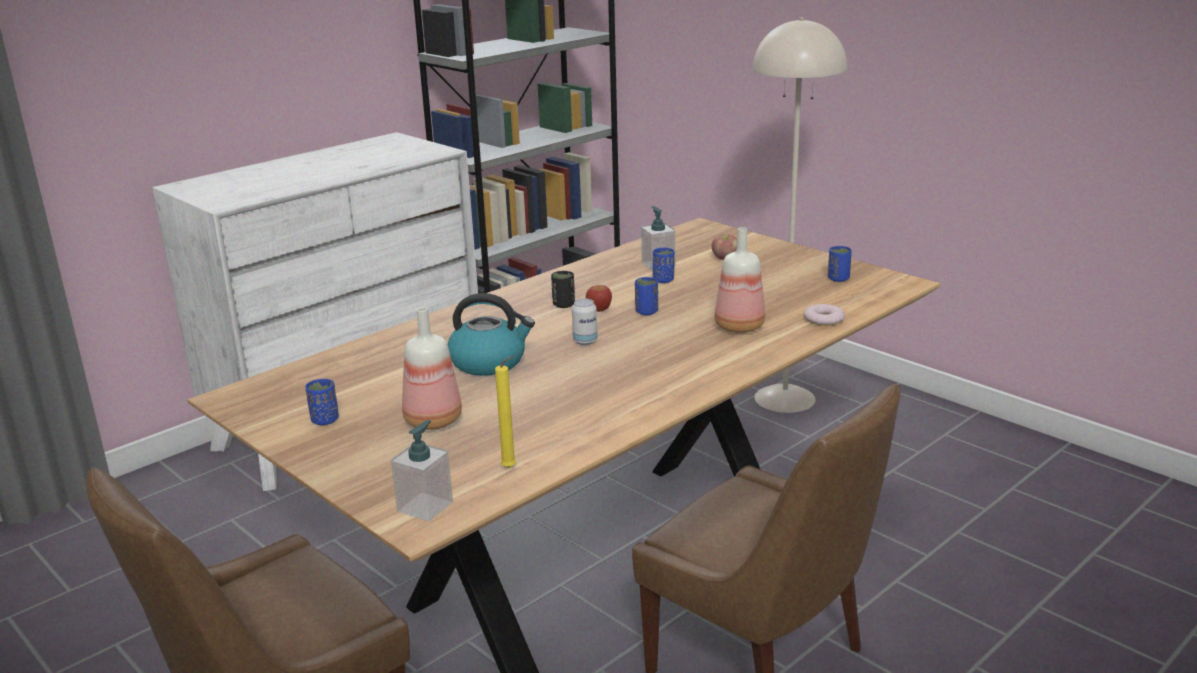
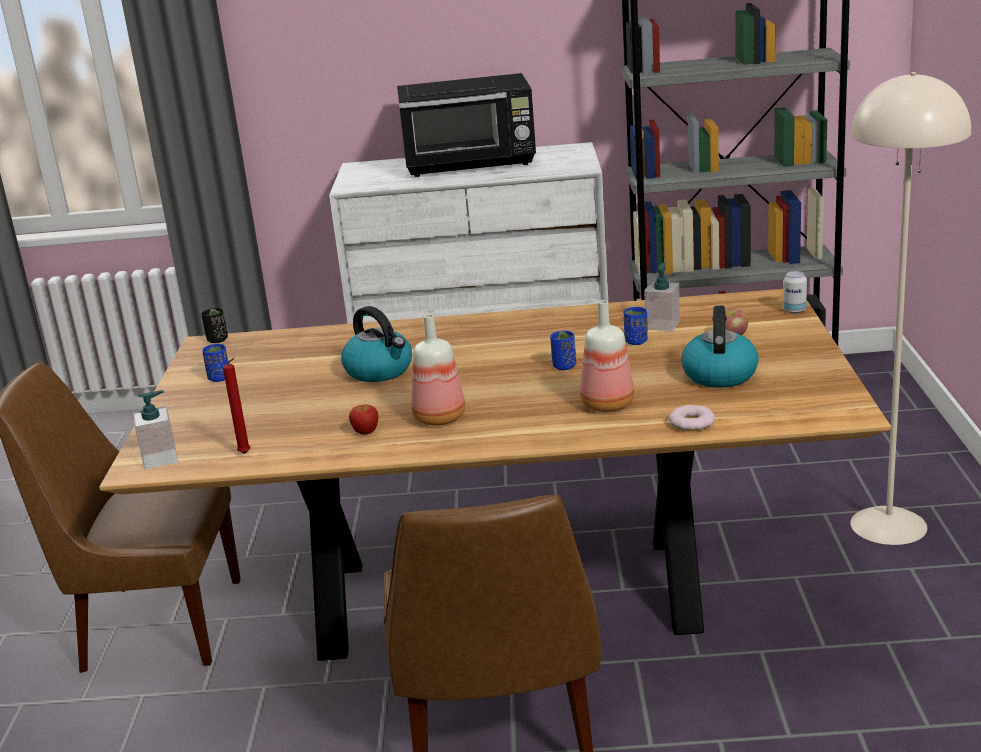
camera: 45 degrees right, 0 degrees up
(316, 165) = (471, 164): none -> black microwave
(433, 421) = (268, 403): bottle -> bottle (438, 419)
(511, 468) = (246, 454): yellow candle -> red candle
(563, 305) = (517, 340): black cup -> black cup (217, 340)
(585, 341) = (471, 376): can -> can (794, 310)
(599, 309) = (534, 352): apple -> apple (365, 432)
(771, 284) = (719, 374): none -> kettle
(838, 279) = (793, 388): blue cup -> none

